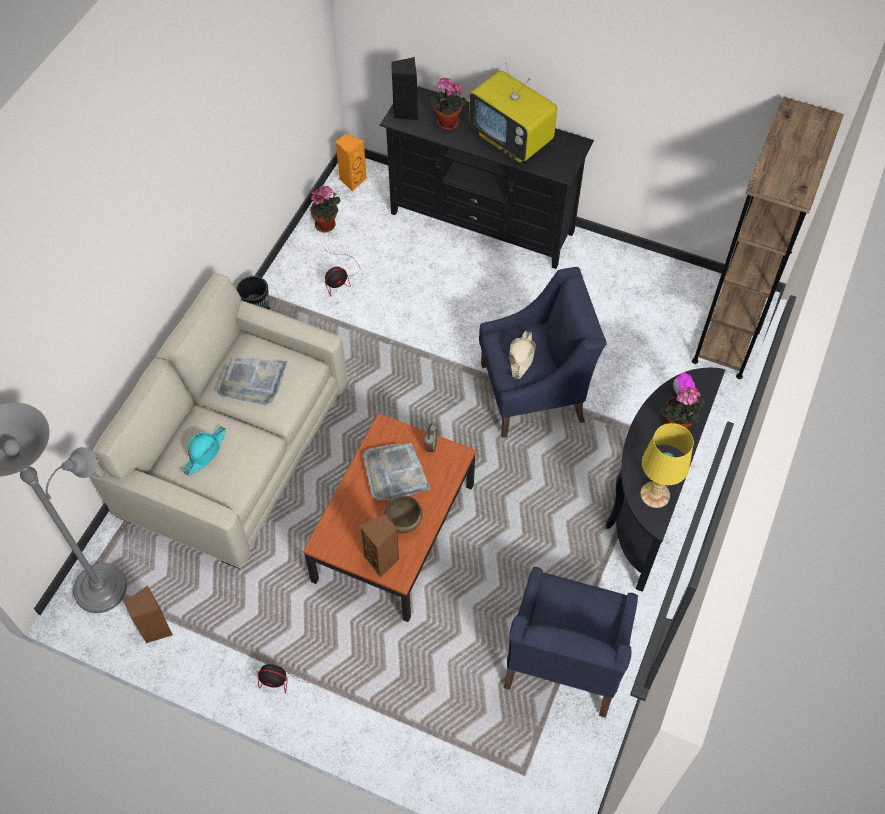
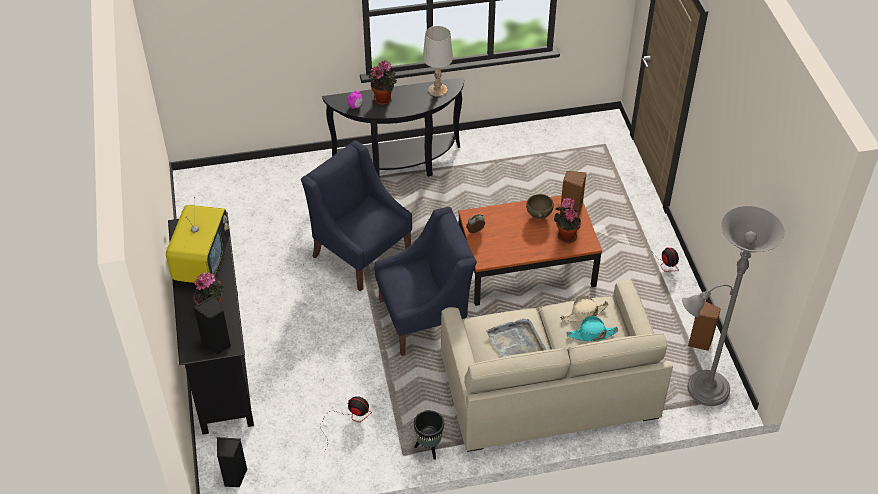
camera: 125 degrees left, 10 degrees down
(327, 225) = (298, 463): potted plant -> potted plant (565, 235)
(352, 180) = (233, 477): orange speaker -> black speaker
(395, 474) = (511, 237): grey tray -> none
(521, 357) = (370, 219): beige hat -> beige hat (583, 313)
(564, 659) = (529, 157): blue armchair -> blue armchair (425, 318)
(655, 494) = (437, 90): yellow table lamp -> white table lamp
(732, 327) = (223, 181): brown bookcase -> none

